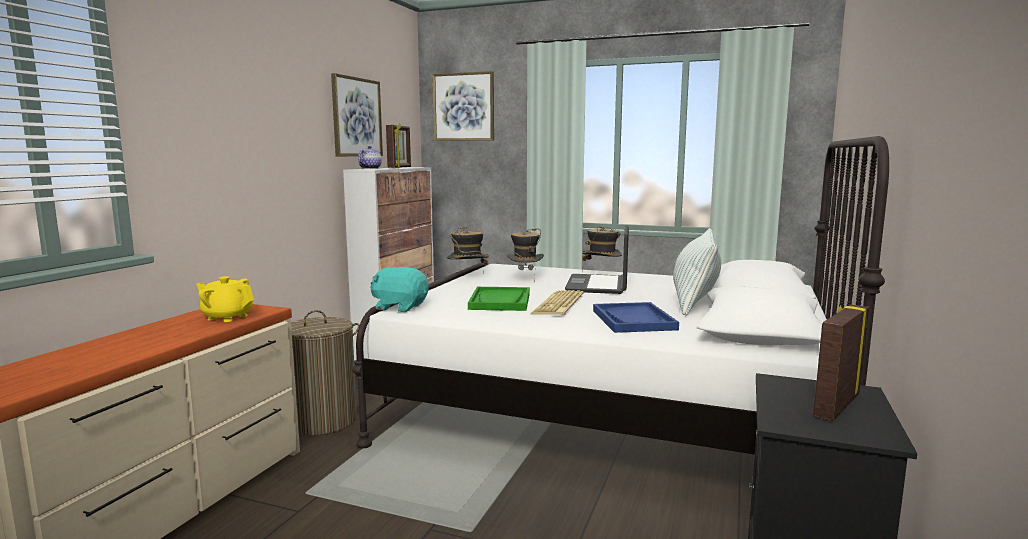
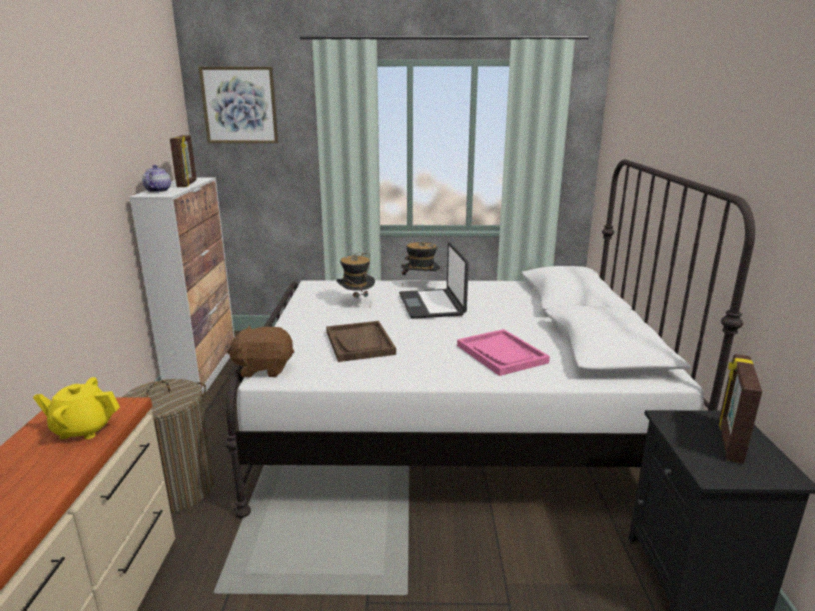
camera: 20 degrees left, 10 degrees up
(356, 117) = (132, 130): picture -> none
(400, 307) = (264, 368): turquoise plush toy -> brown plush toy
(467, 276) = (296, 306): hat -> none
(500, 301) = (360, 343): green tray -> brown tray
(560, 304) = (420, 340): keyboard -> none
(633, 320) = (501, 354): blue tray -> pink tray
(695, 301) = (530, 317): pillow -> none

